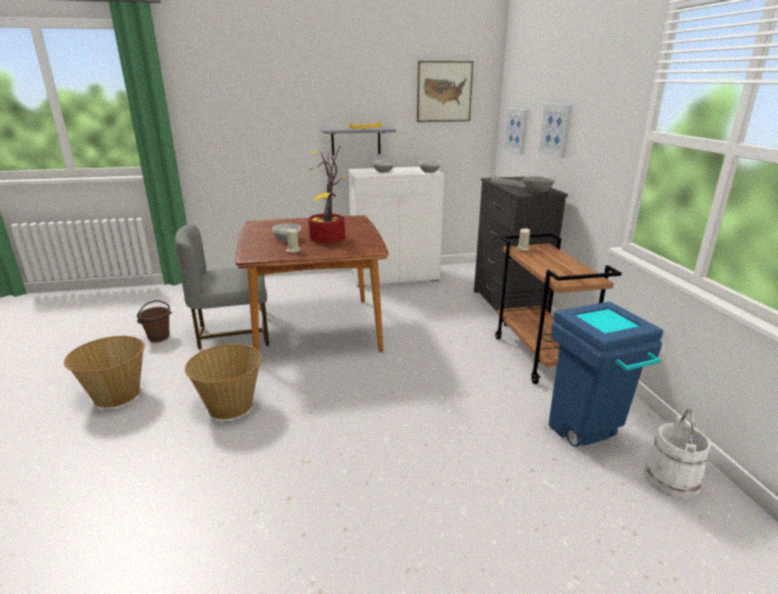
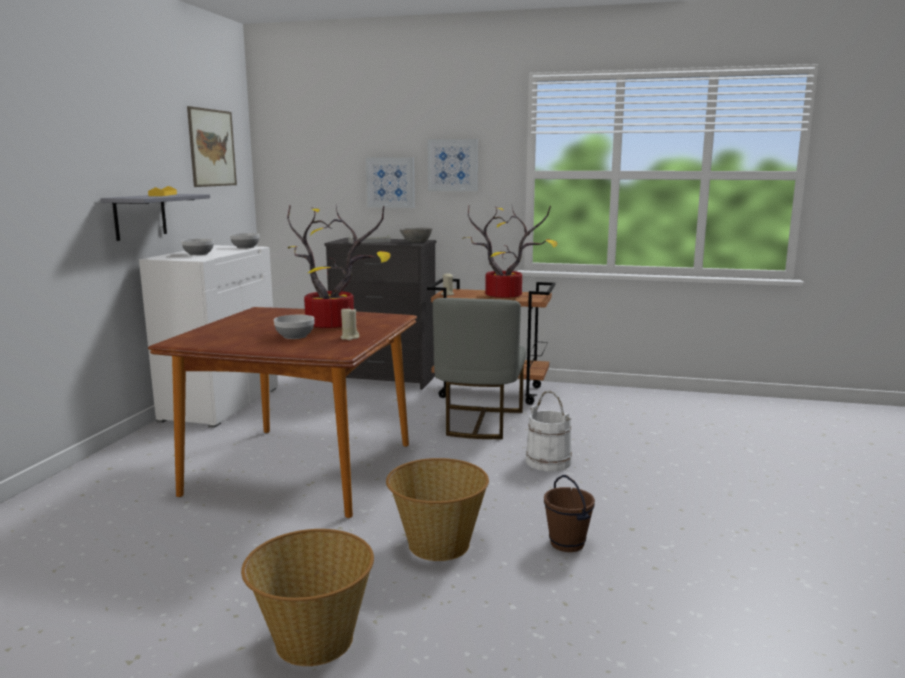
camera: 65 degrees left, 10 degrees down
(159, 338) = (144, 594): brown bucket -> brown bucket (567, 543)
(233, 334) = (232, 525): grey chair -> grey chair (479, 422)
(516, 130) = (306, 191): picture -> picture (452, 165)
(558, 268) = (506, 295): none -> potted plant
(587, 437) = (612, 408): blue trash can -> none
(671, 479) = (668, 402): white bucket -> white bucket (548, 461)

